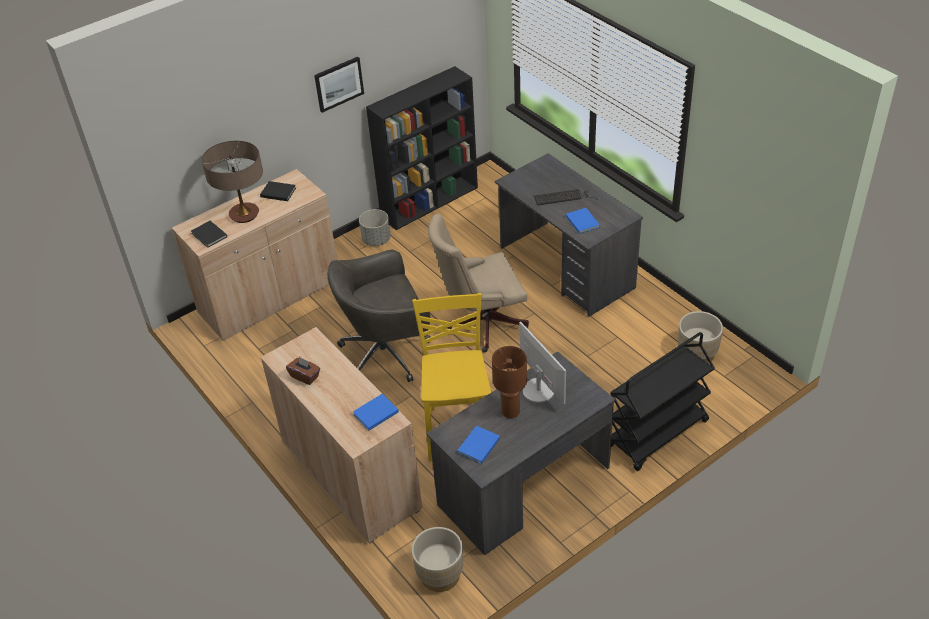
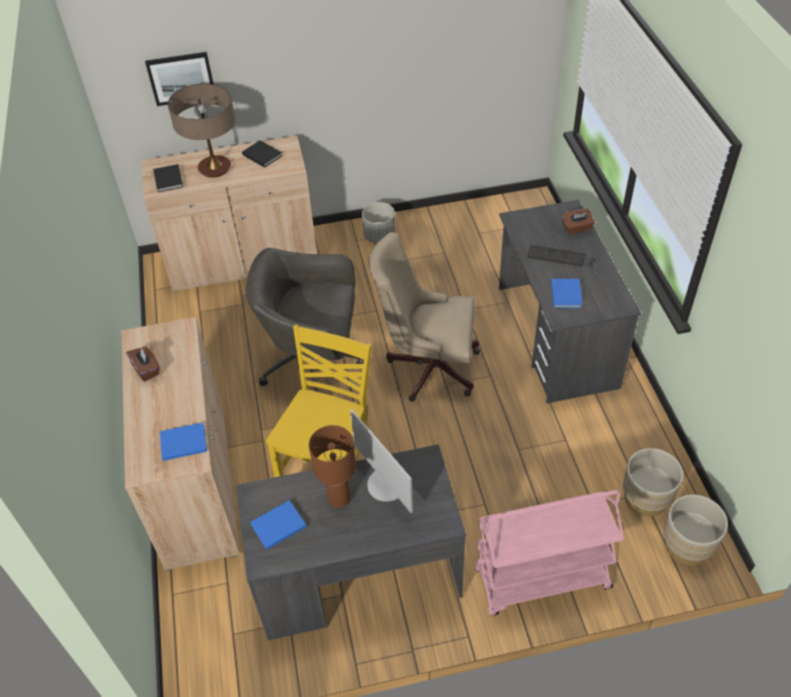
camera: 25 degrees right, 5 degrees up
(338, 83) = (361, 53): picture -> picture (181, 78)
(430, 201) = (458, 212): black bookcase -> none
(440, 575) = (210, 641): beige planter -> beige planter (686, 545)
(539, 390) = (387, 485): monitor -> monitor turned 150 degrees clockwise
(560, 174) = (576, 228): none -> brown tissue box
(657, 434) = (541, 580): black cart -> pink cart

